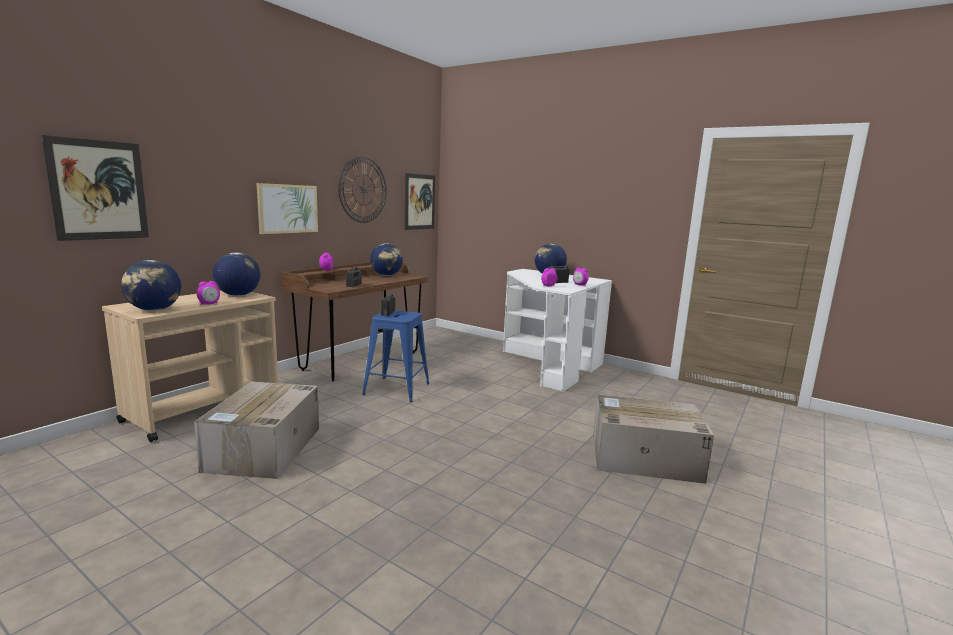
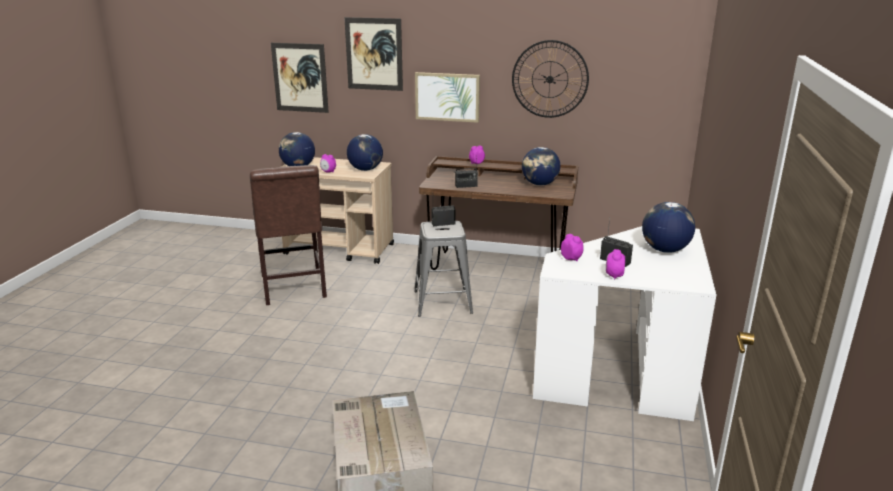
camera: 70 degrees right, 10 degrees up
(264, 449) = (293, 288): cardboard box -> brown chair
(396, 389) = (443, 302): blue stool -> grey stool
(419, 202) = (655, 97): picture -> picture (374, 54)

